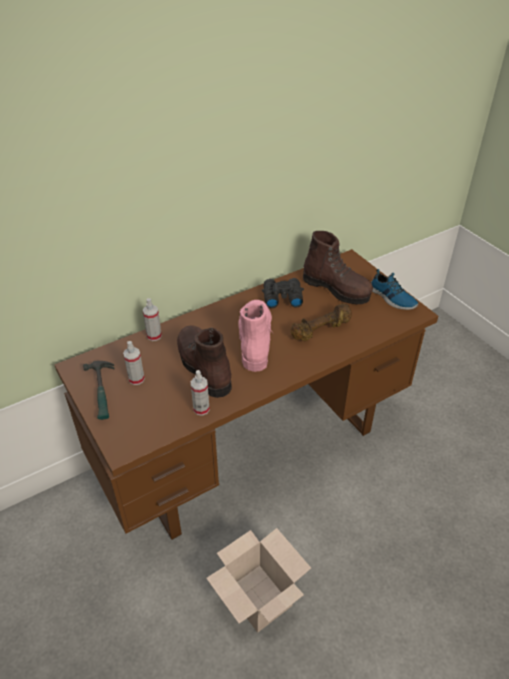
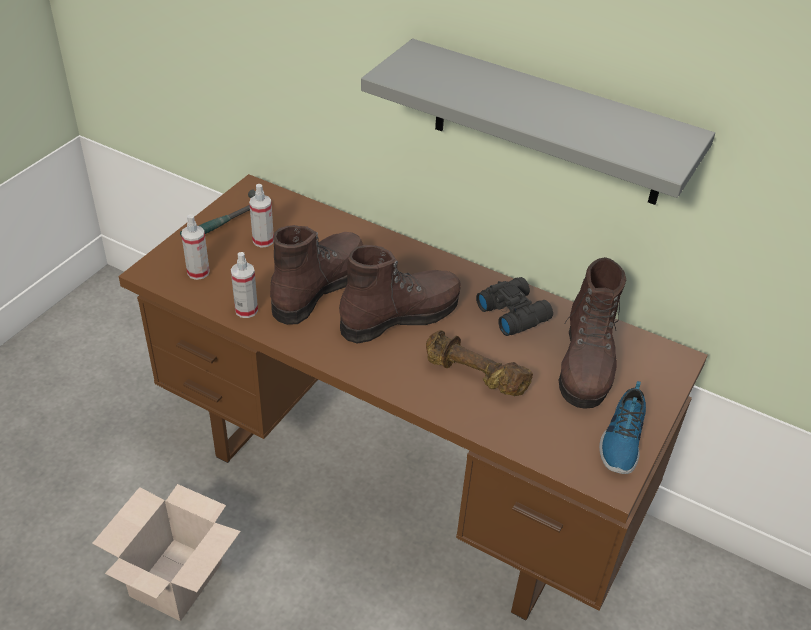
camera: 60 degrees right, 0 degrees up
(154, 336) = (345, 226): spray bottle -> spray bottle (198, 272)
(253, 185) = (548, 124): none -> grey shelf
(255, 341) = (400, 316): pink boot -> brown boot

